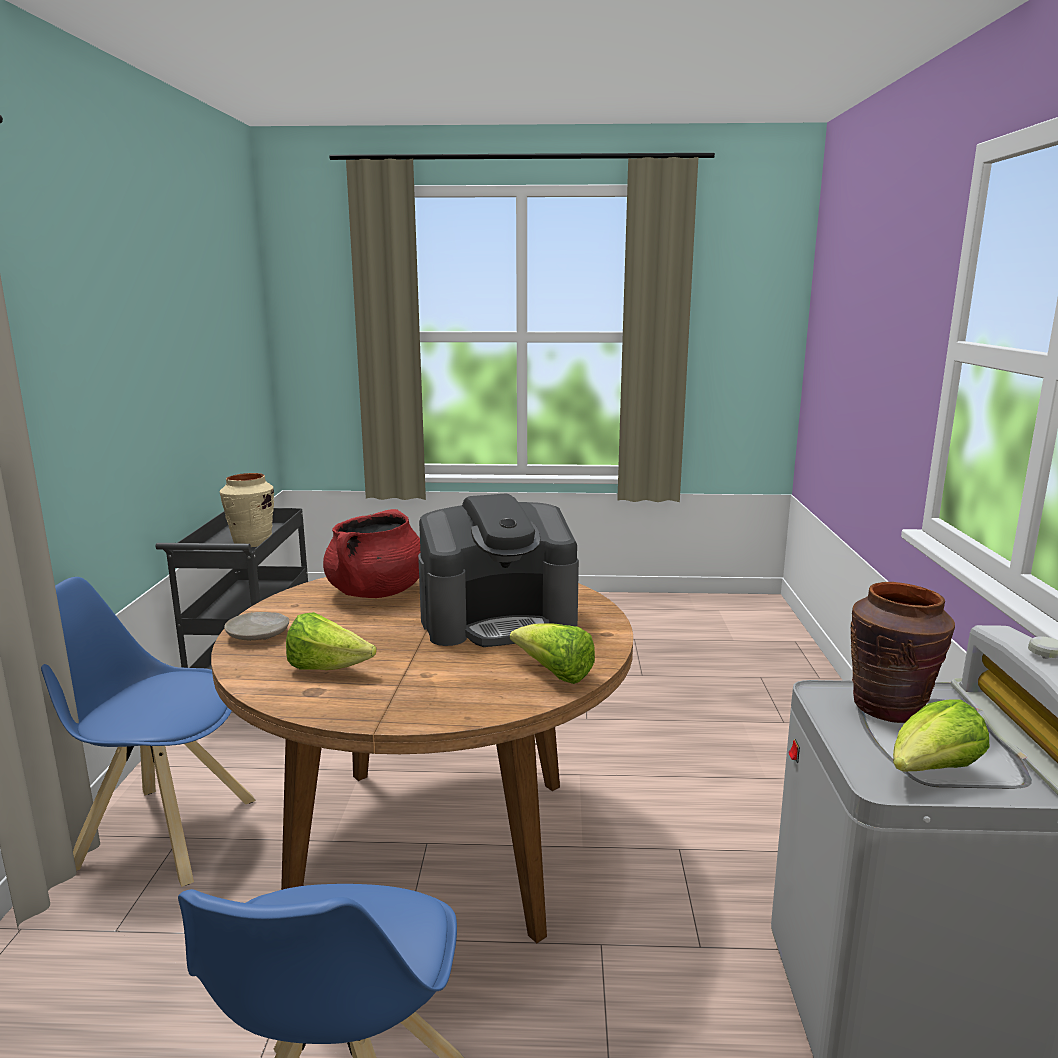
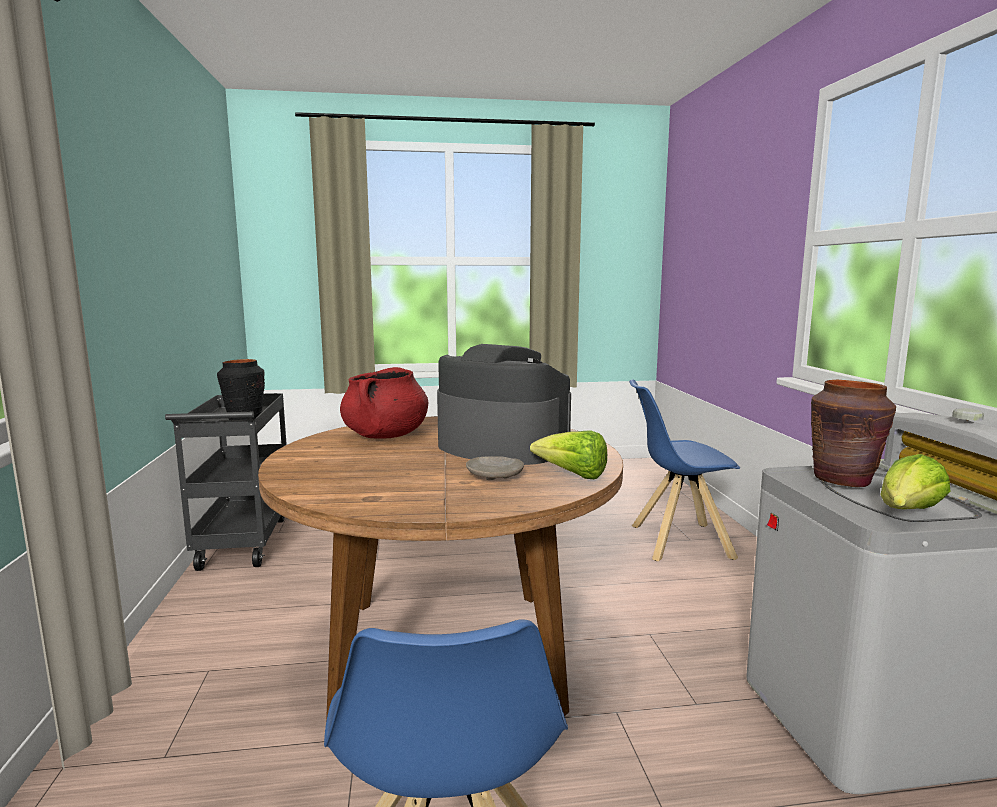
camera: 10 degrees left, 5 degrees down
(161, 832) = (189, 668): blue chair -> blue chair (677, 541)
(252, 543) = (245, 419): beige vase -> black vase
(259, 635) = (297, 466): beige plate -> beige plate (495, 476)
(328, 669) = (375, 483): lettuce -> none
(498, 620) = (501, 447): coffee machine -> coffee machine turned 120 degrees counterclockwise

